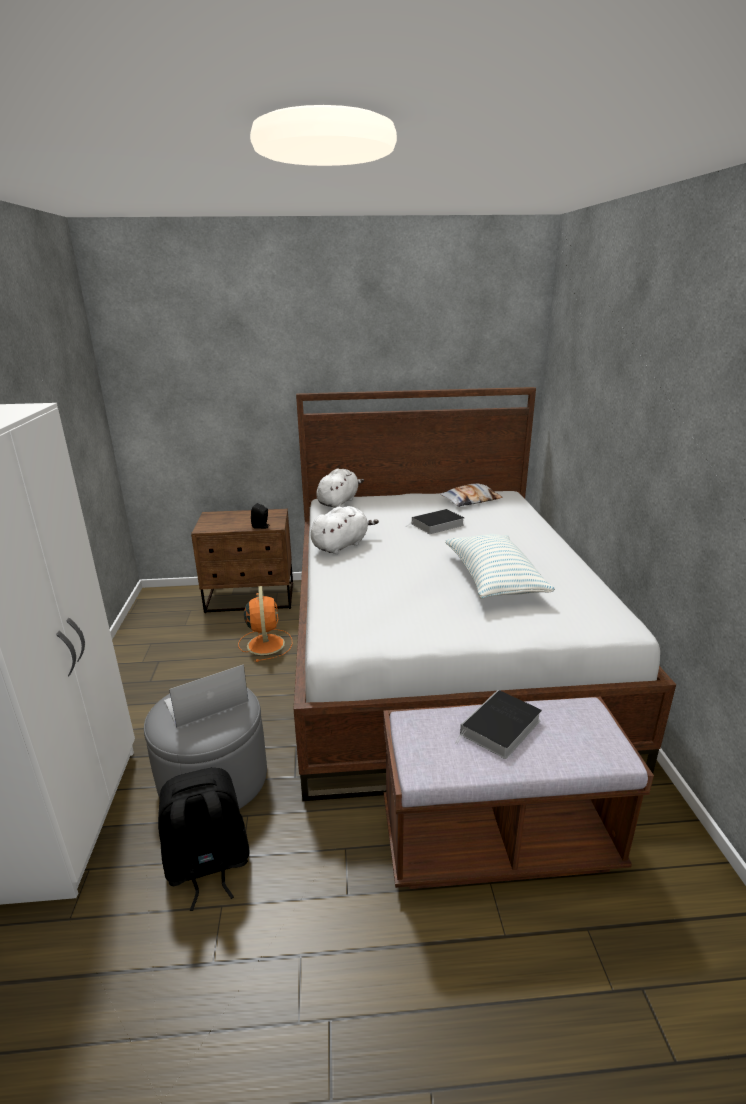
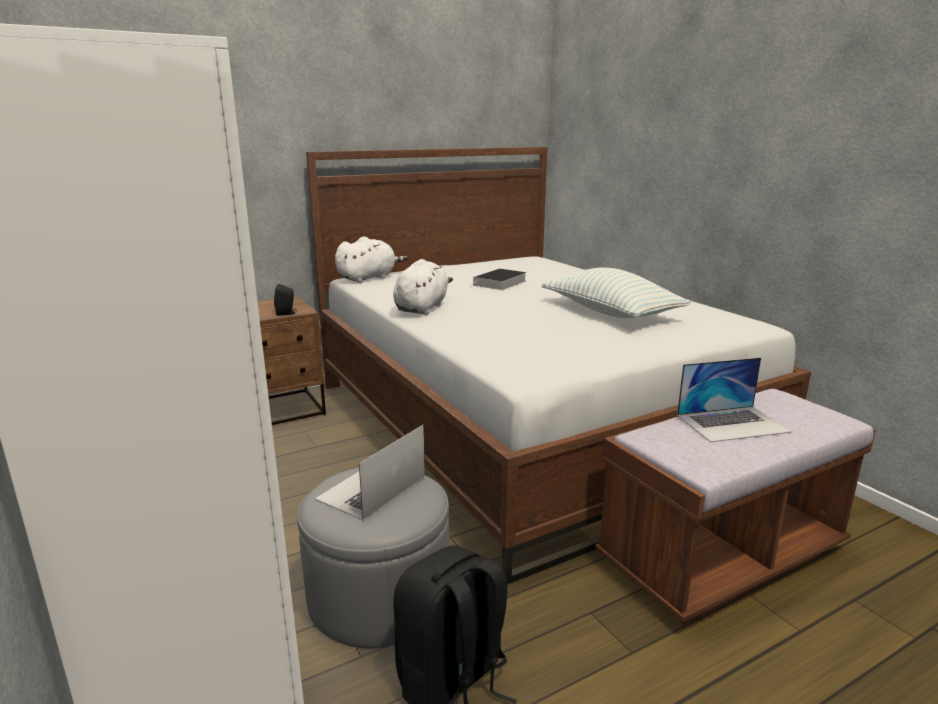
camera: 25 degrees left, 5 degrees down
(265, 643) = (324, 452): orange fan -> none
(339, 502) = (368, 278): white plush toy -> white plush toy turned 45 degrees clockwise
(470, 500) = (505, 264): pillow -> none
(500, 729) = (732, 423): book -> laptop

